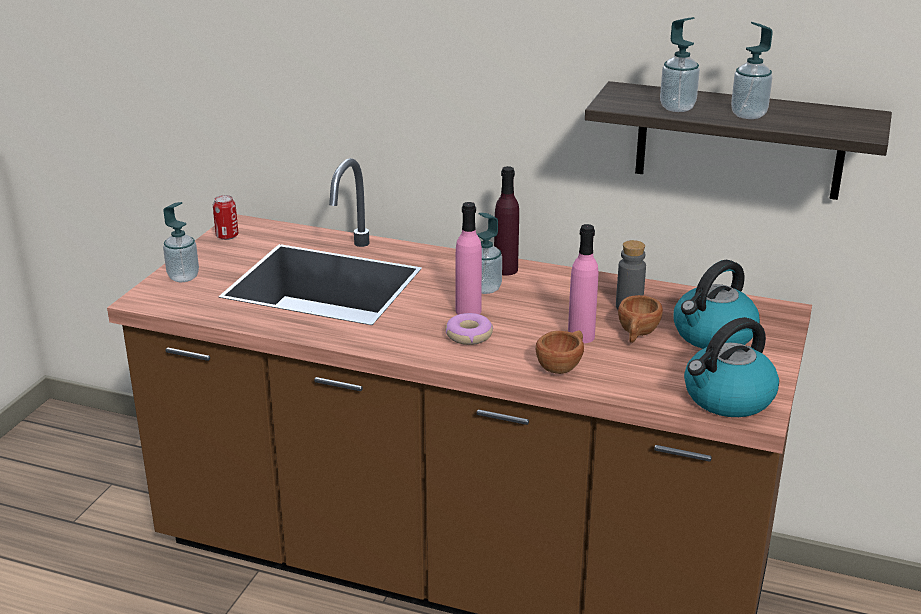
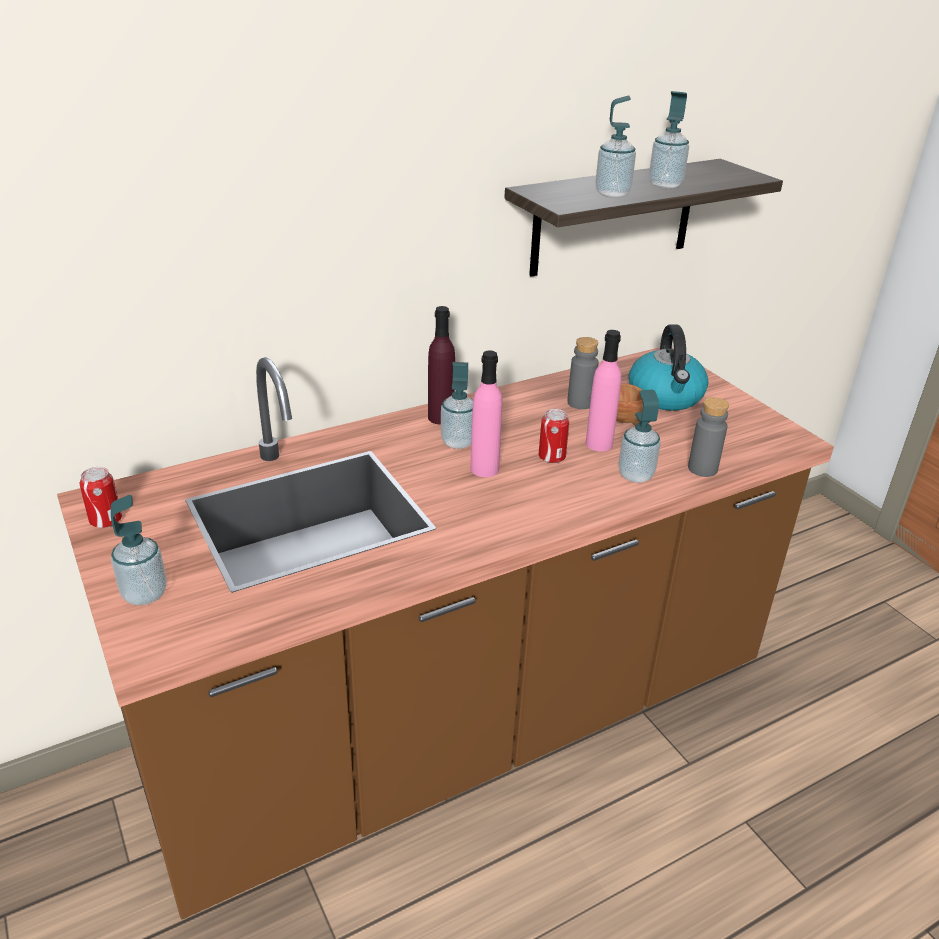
camera: 50 degrees left, 5 degrees up
(469, 335) = (527, 490): donut -> none
(528, 327) = (551, 457): none -> can
(562, 366) = (635, 475): brown cup -> soap dispenser
(624, 389) = (702, 469): none -> grey bottle
(727, 398) = (761, 438): kettle -> none

